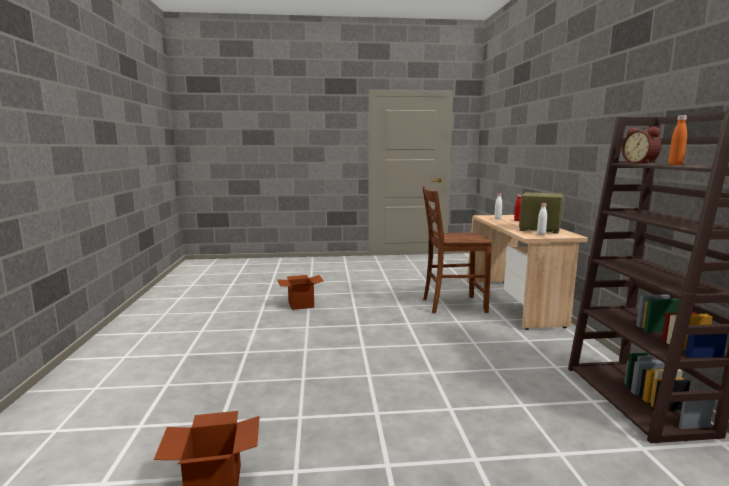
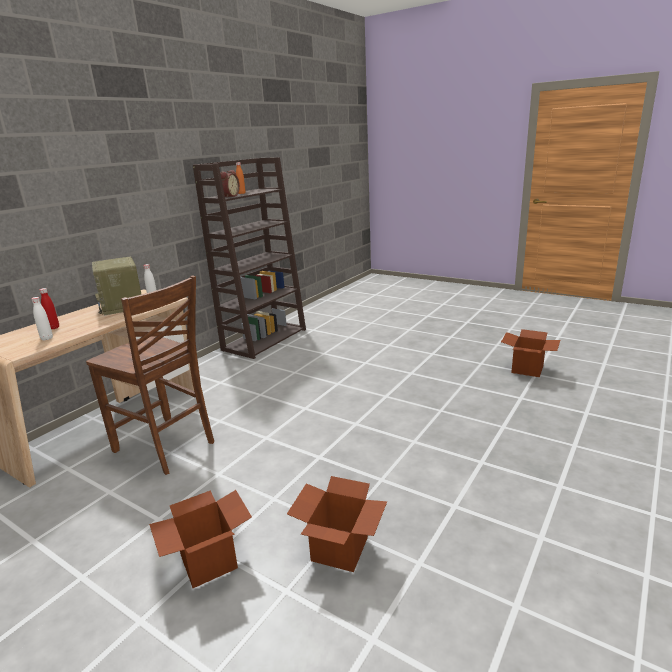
camera: 140 degrees left, 10 degrees up
(349, 291) = (209, 562): none -> cardboard box

